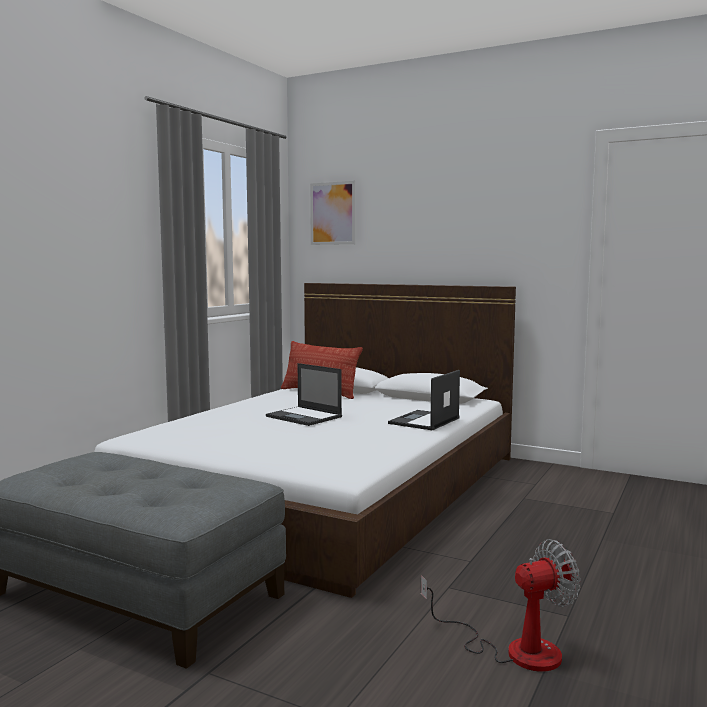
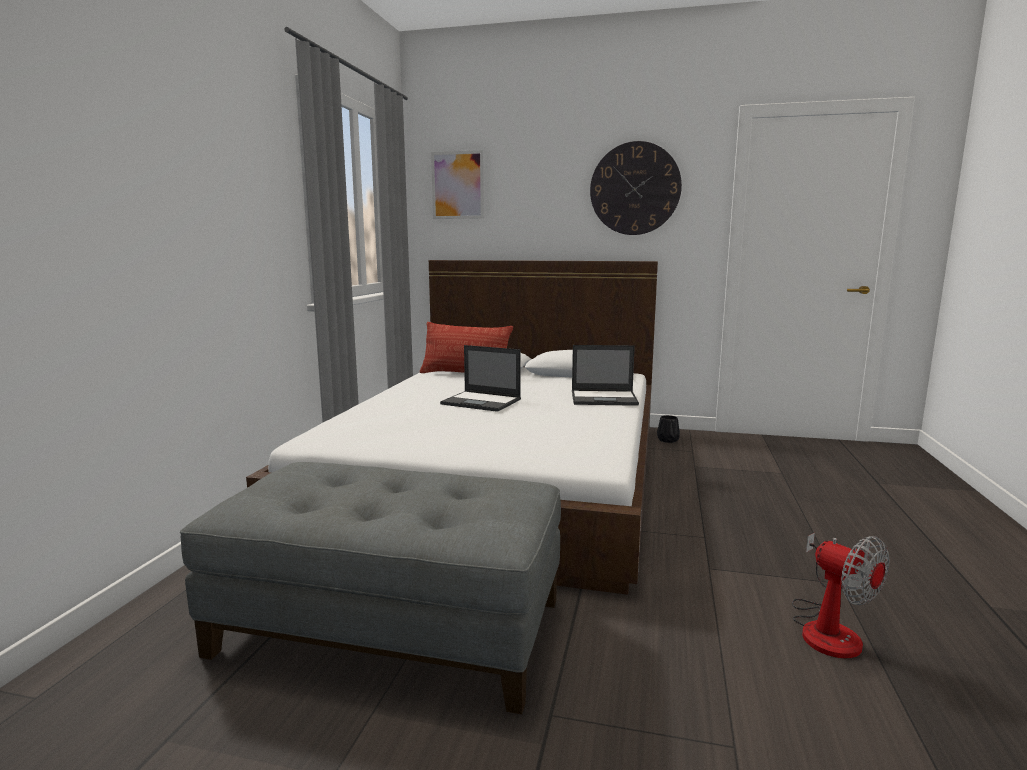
camera: 15 degrees left, 5 degrees up
(424, 421) = (604, 398): laptop -> laptop turned 105 degrees counterclockwise
(494, 215) = (635, 189): none -> wall clock
(514, 649) = (827, 628): fan -> fan turned 90 degrees clockwise
(519, 471) = (667, 440): none -> black vase

